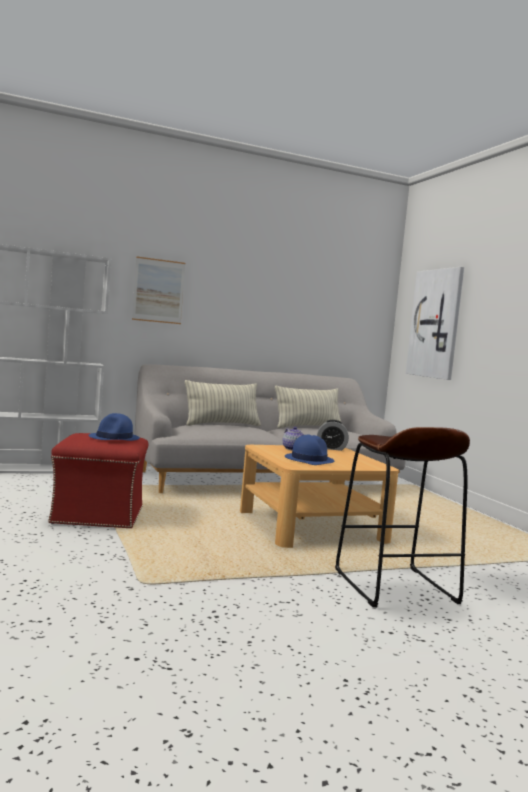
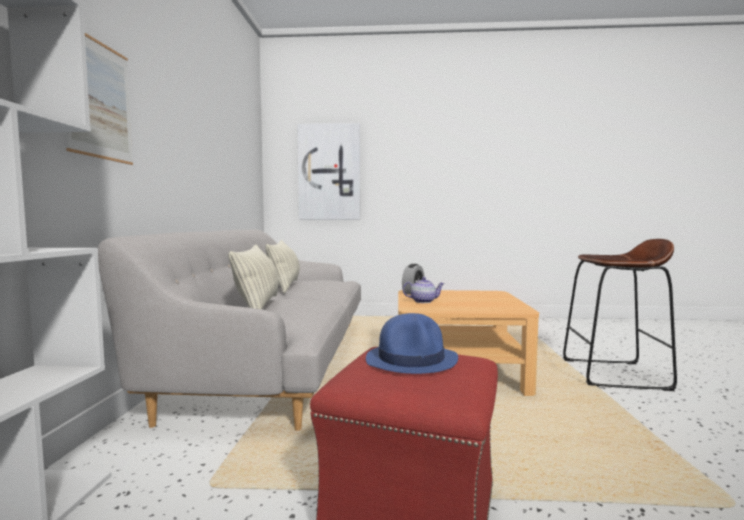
camera: 65 degrees left, 0 degrees up
(309, 459) = (479, 303): blue hat -> none

